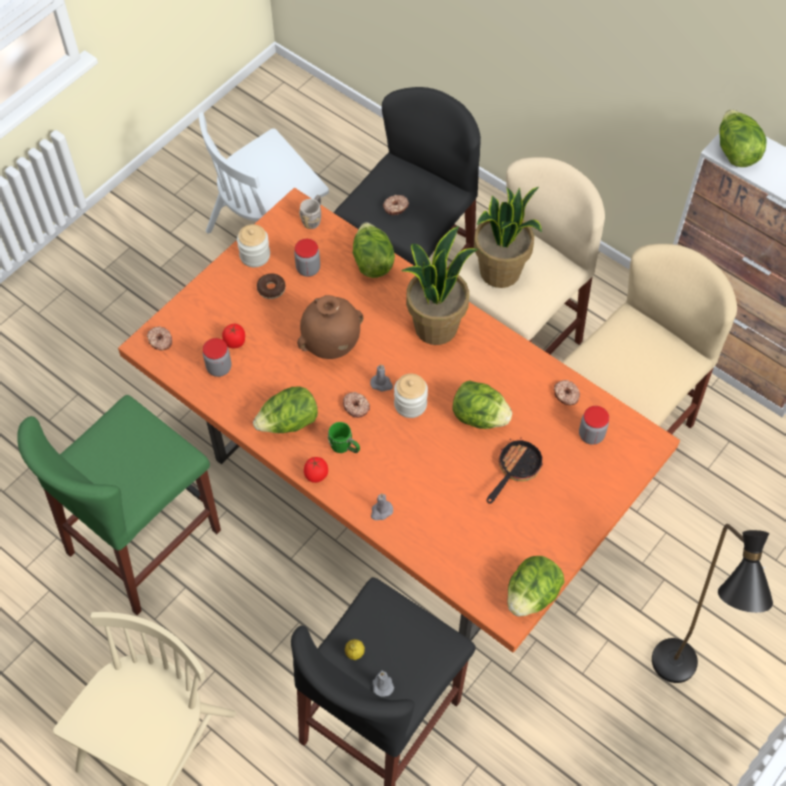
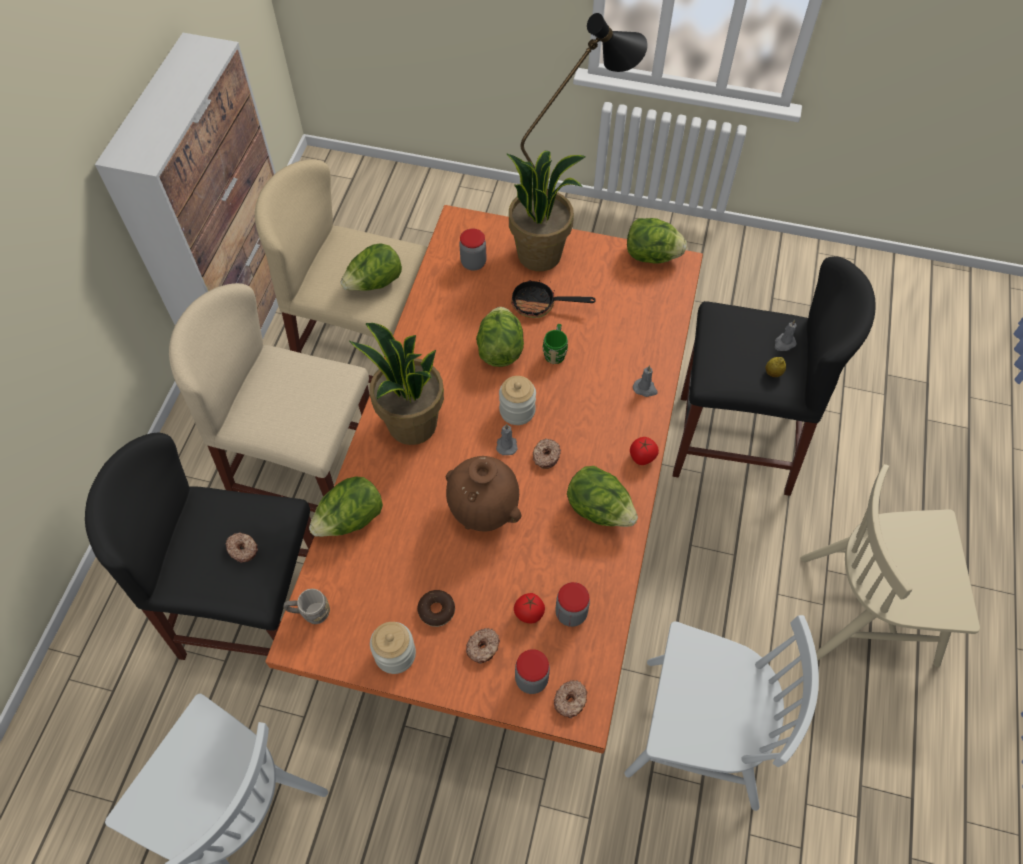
camera: 115 degrees left, 0 degrees up
(144, 541) = (699, 733): green stool -> white chair
(308, 269) = (389, 583): jar -> jar (531, 679)
(344, 447) = (597, 446): green mug -> green mug (555, 351)
(500, 272) = (299, 411): potted plant -> potted plant (540, 254)
(566, 395) = (440, 293): donut -> donut (483, 647)
(735, 152) = (146, 151): lettuce -> lettuce (374, 283)

